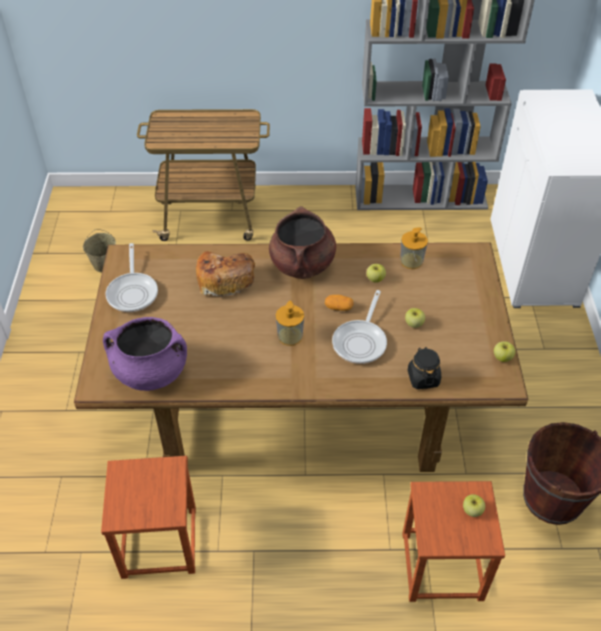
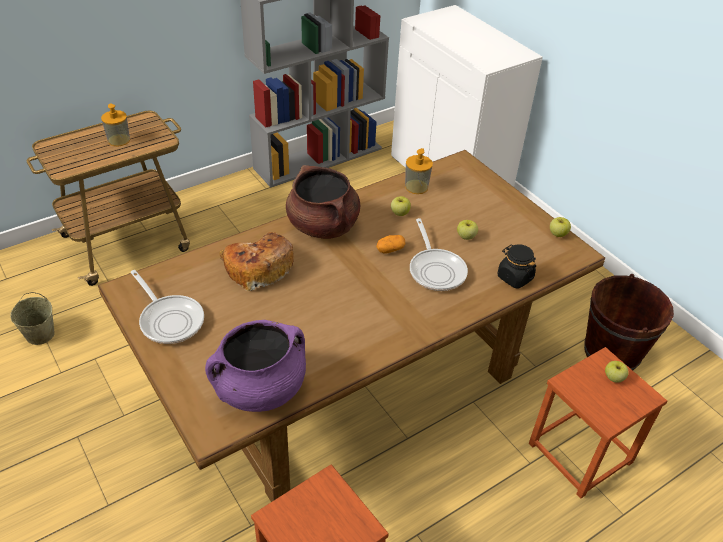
camera: 35 degrees left, 5 degrees down
(290, 336) = (369, 293): soap dispenser -> soap dispenser (119, 140)

